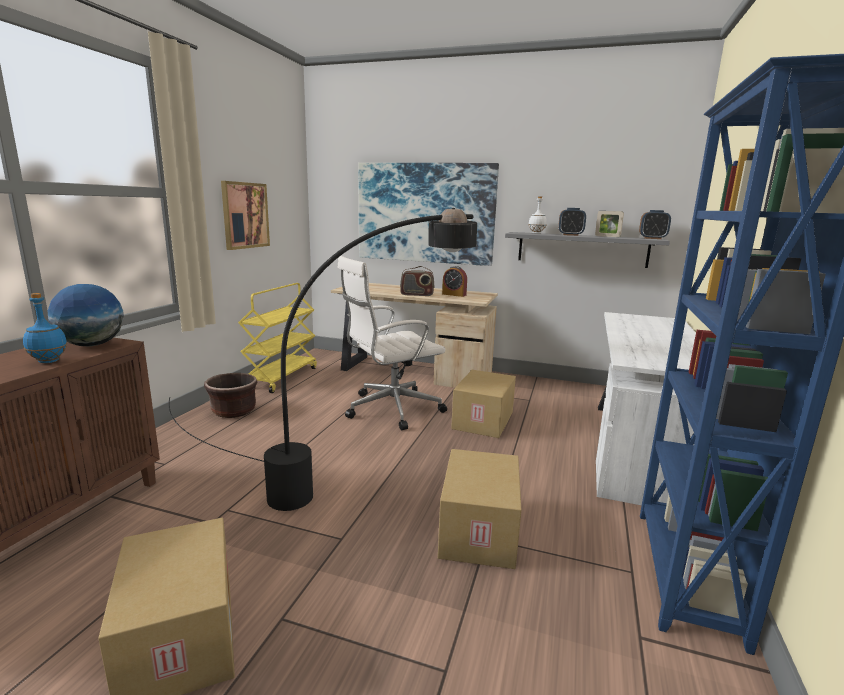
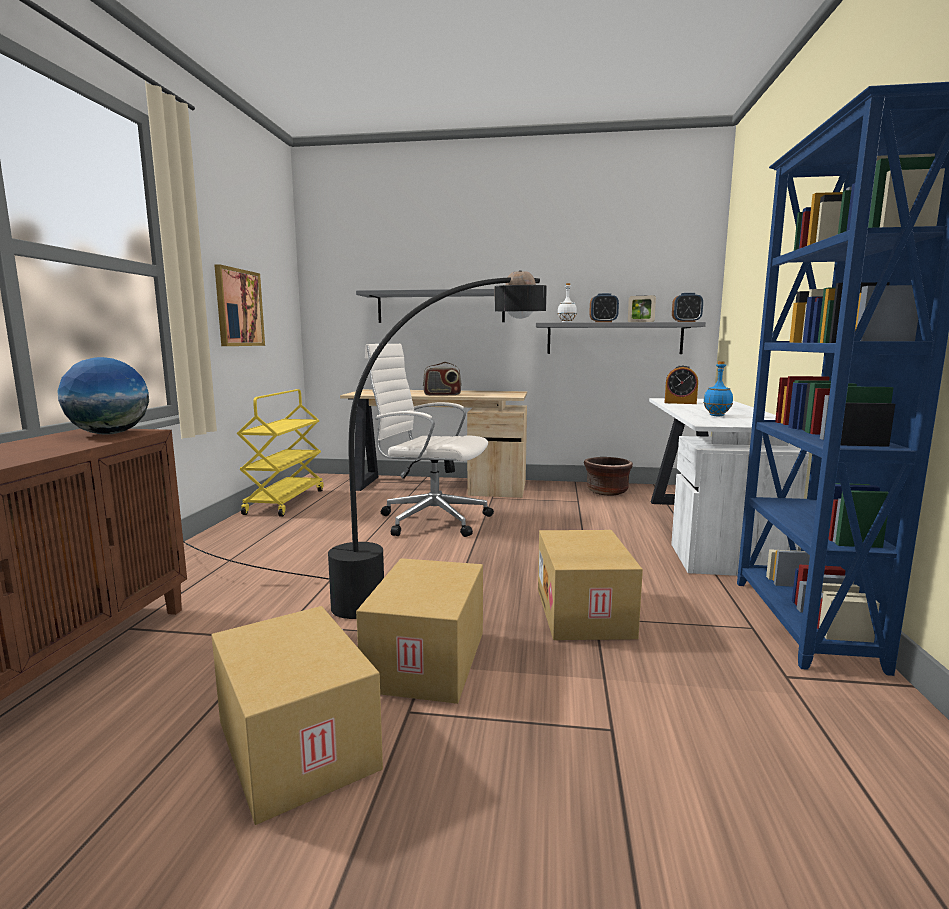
camera: 10 degrees left, 5 degrees down
(49, 361) = (72, 445): blue bottle -> blue bottle (716, 415)
(233, 411) = (243, 536): brown planter -> brown planter (607, 491)
(390, 409) = (431, 520): white office chair -> white office chair turned 60 degrees clockwise
(425, 213) = (440, 307): picture -> grey shelf
(454, 294) = (482, 393): alarm clock -> alarm clock (680, 403)
(484, 421) = (539, 522): cardboard box -> cardboard box (428, 661)

